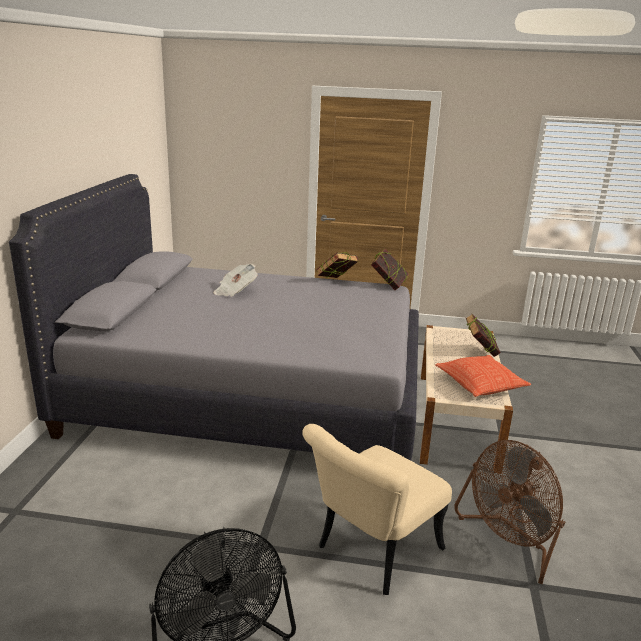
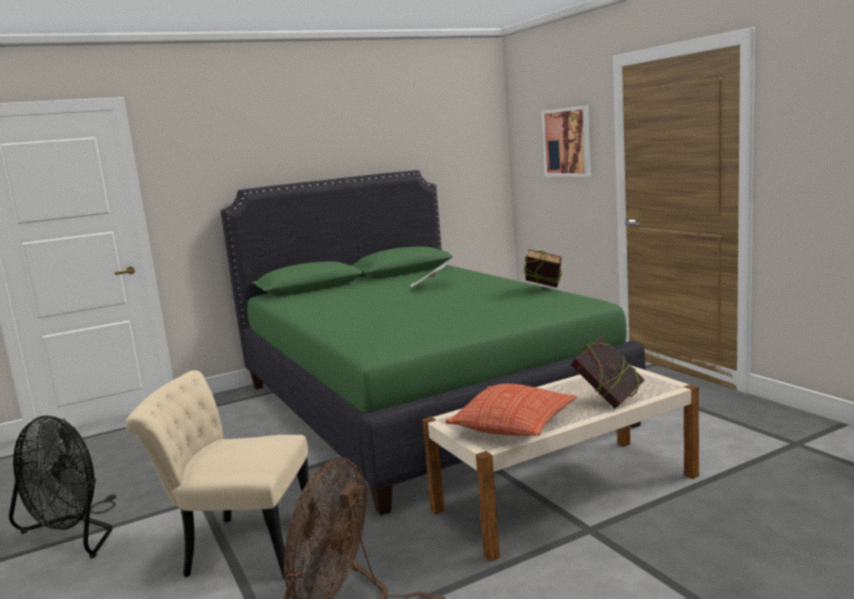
camera: 55 degrees right, 10 degrees down
(251, 396) = (419, 403): grey bed -> green bed
(252, 149) = (567, 142): none -> picture
(388, 286) = (590, 300): book -> none

